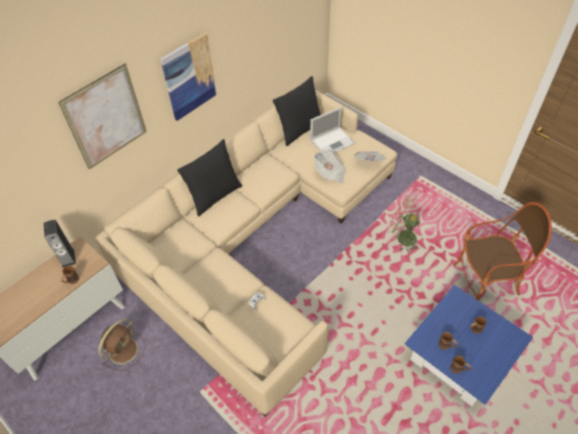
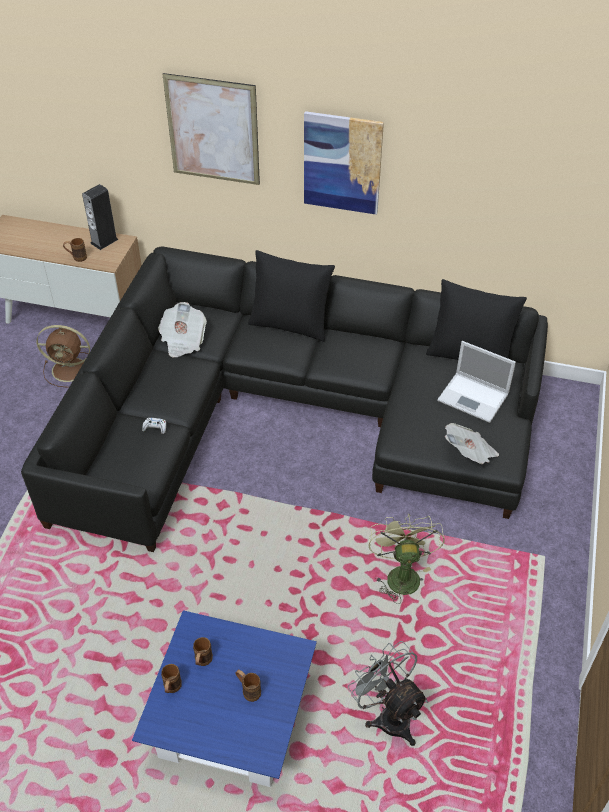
camera: 60 degrees right, 5 degrees down
(258, 237) = (292, 414): beige sofa -> black sofa
(330, 173) = (412, 418): newspaper -> newspaper (183, 340)
(485, 282) = (388, 715): armchair -> grey fan

